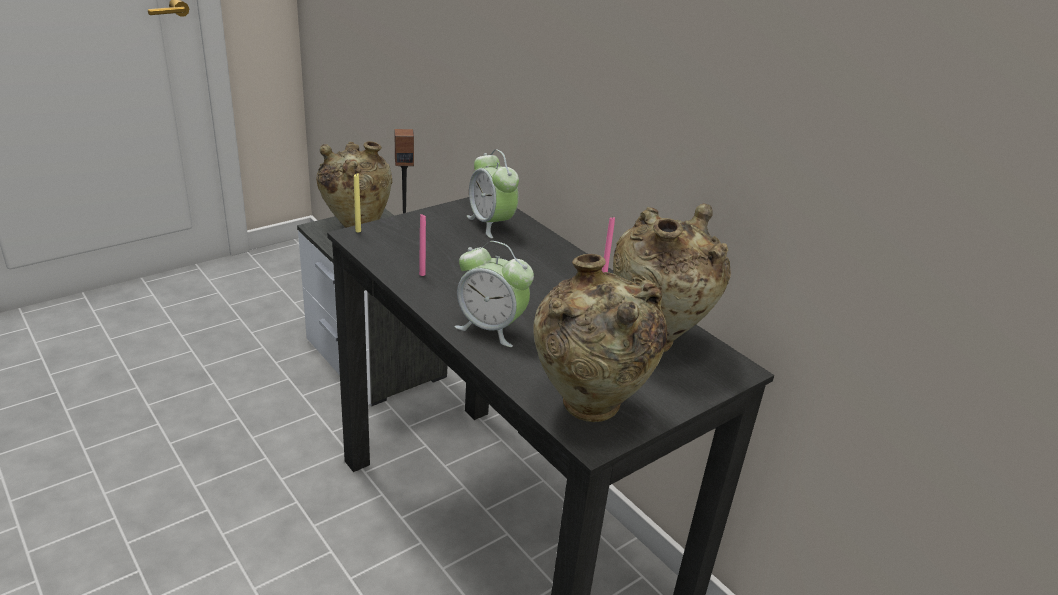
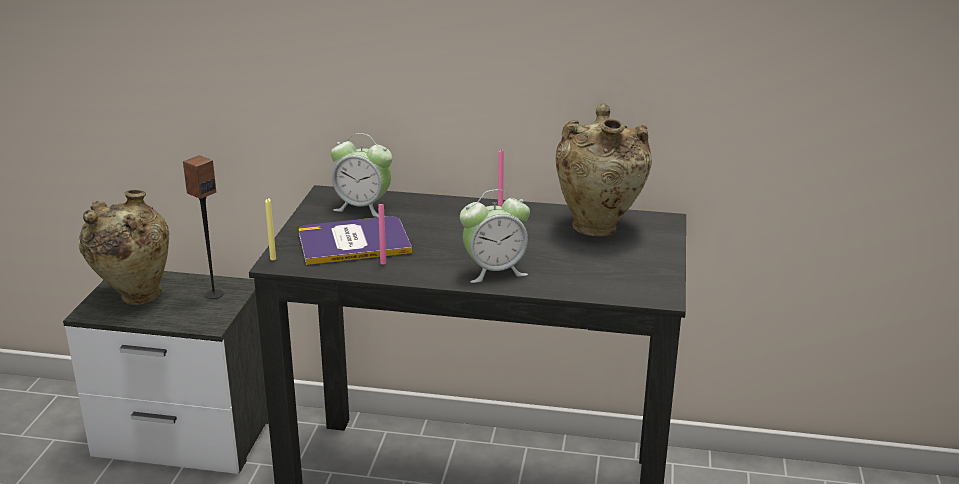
camera: 40 degrees left, 5 degrees down
(433, 247) = (354, 242): none -> book
(588, 411) = (632, 284): beige vase -> none

